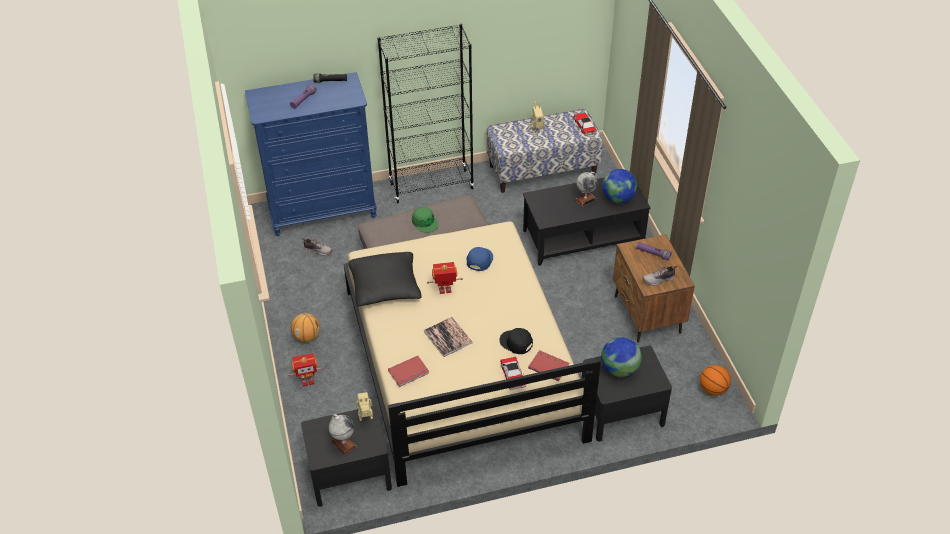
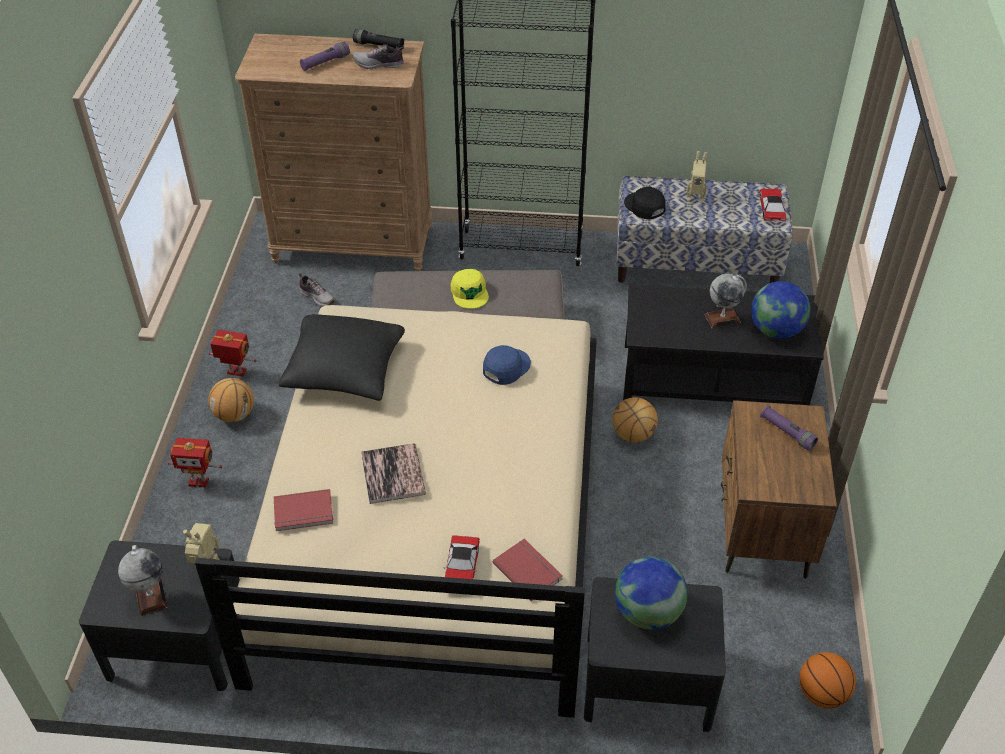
camera: 20 degrees right, 0 degrees up
(322, 210) = (353, 244): blue dresser -> brown dresser
(425, 222) = (469, 293): green cap -> yellow cap
(445, 291) = (429, 400): toy robot -> toy robot (236, 372)
(516, 342) = (495, 515): black cap -> black cap (644, 206)
(552, 282) = (633, 435): none -> basketball
(659, 279) = (778, 478): shoe -> shoe (379, 64)

